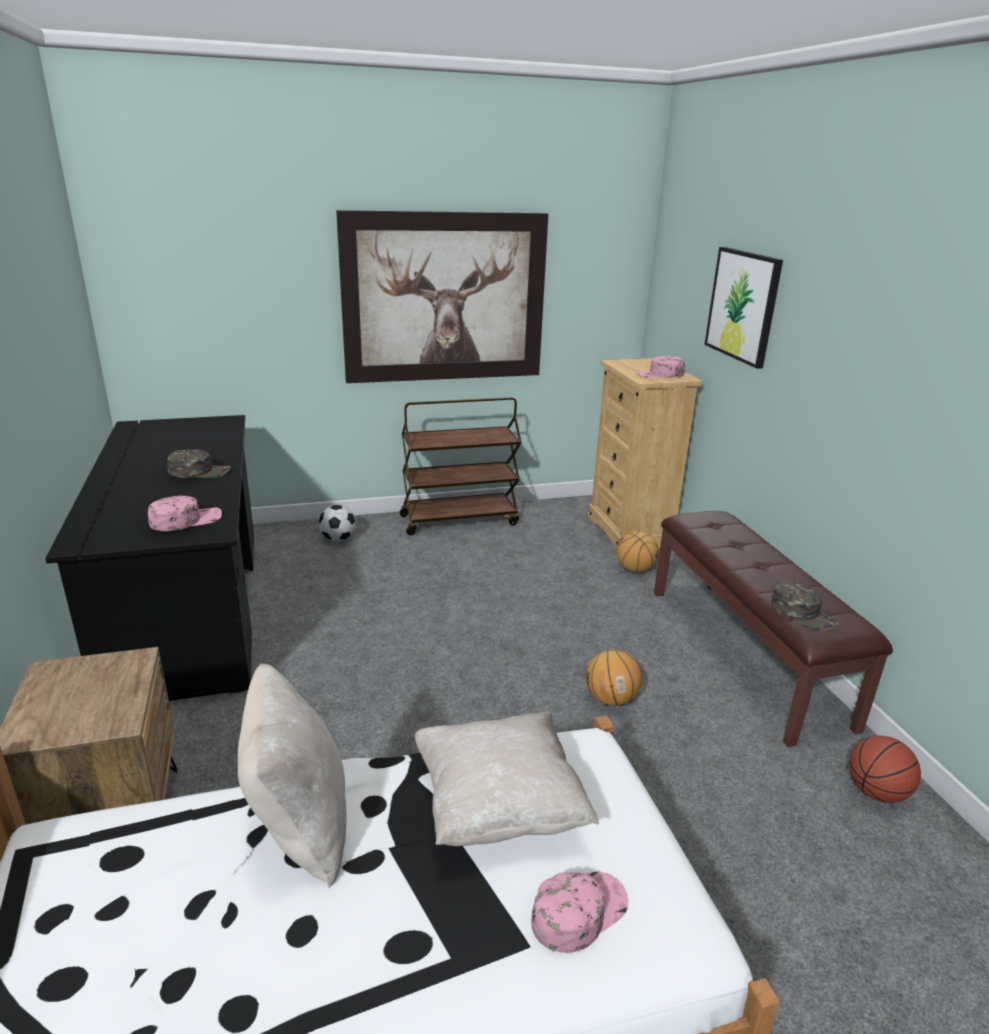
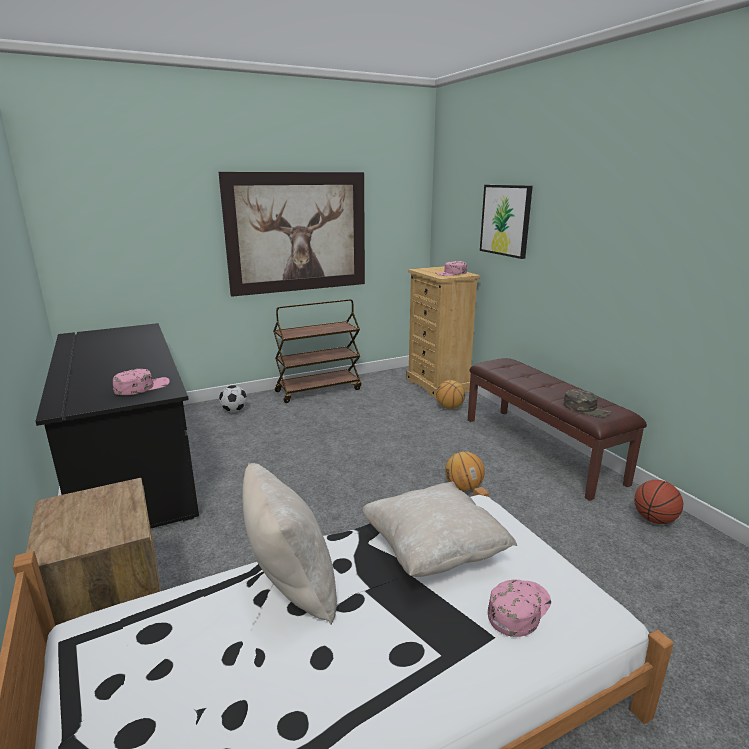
camera: 10 degrees left, 5 degrees down
(200, 471) = (139, 358): green cap -> none

